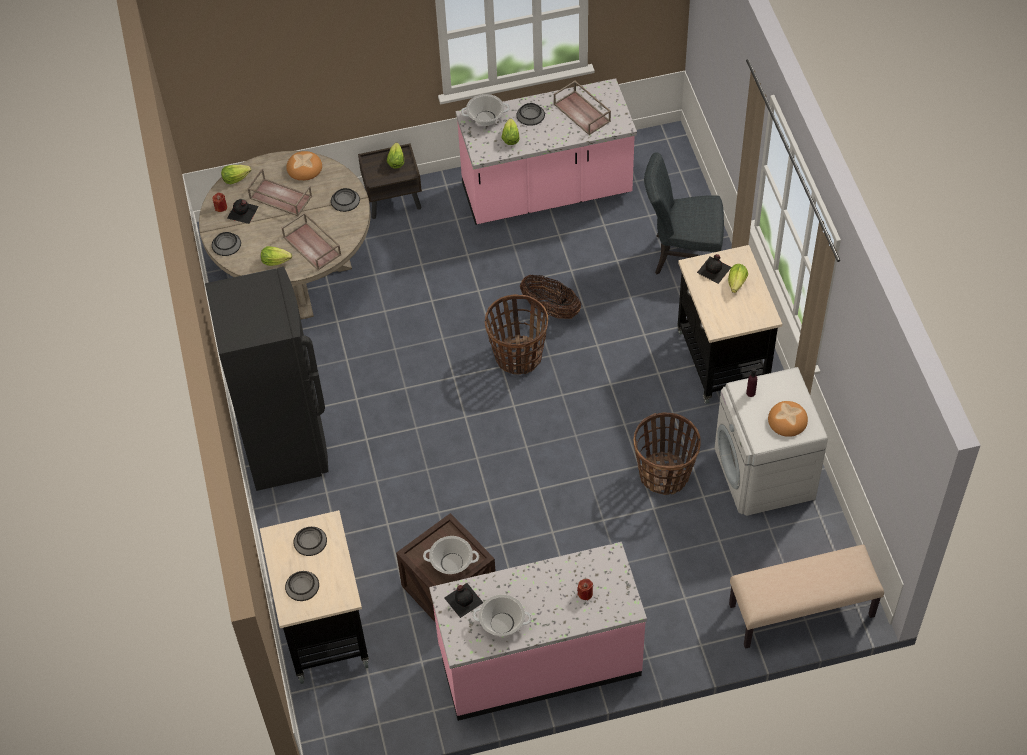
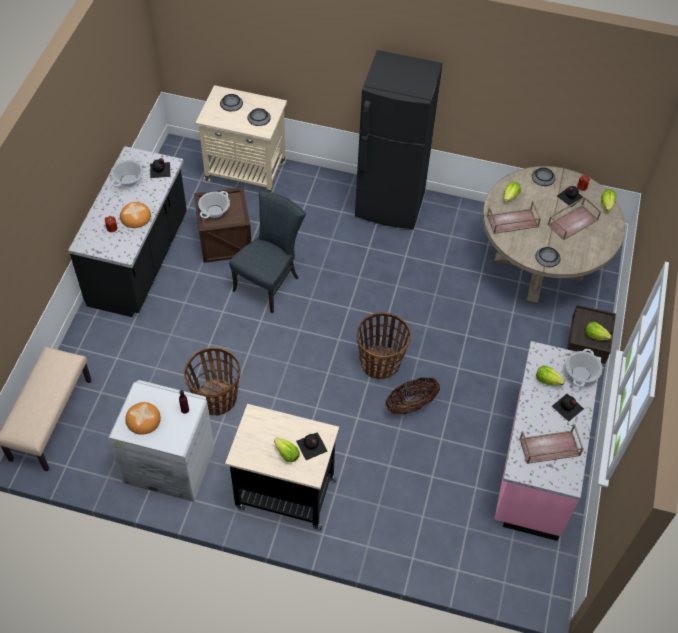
camera: 115 degrees right, 0 degrees up
(304, 168) = (596, 247): bread -> bread (135, 217)
(324, 629) = (245, 173): black cart -> beige cart
(530, 115) = (567, 408): bowl -> black bottle
(539, 661) = (140, 261): pink counter -> black counter
(681, 255) = (409, 527): grey chair -> grey chair (269, 282)

